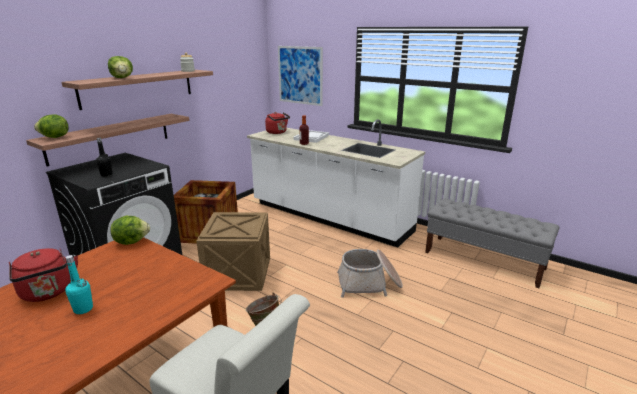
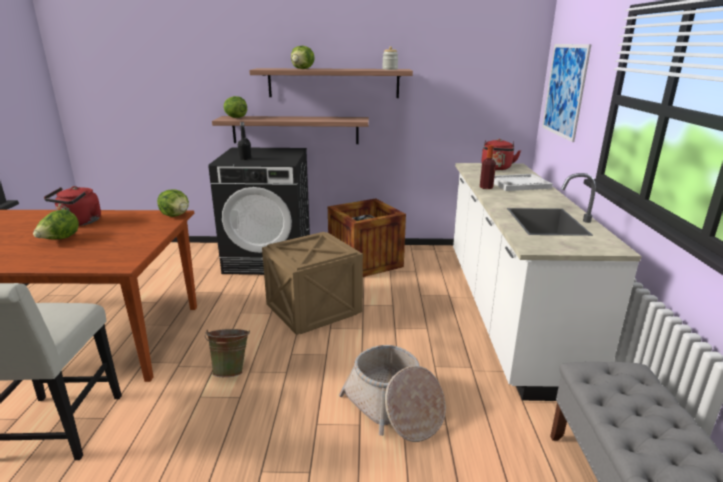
camera: 55 degrees right, 0 degrees up
(83, 309) = (60, 239): turquoise bottle -> lettuce

